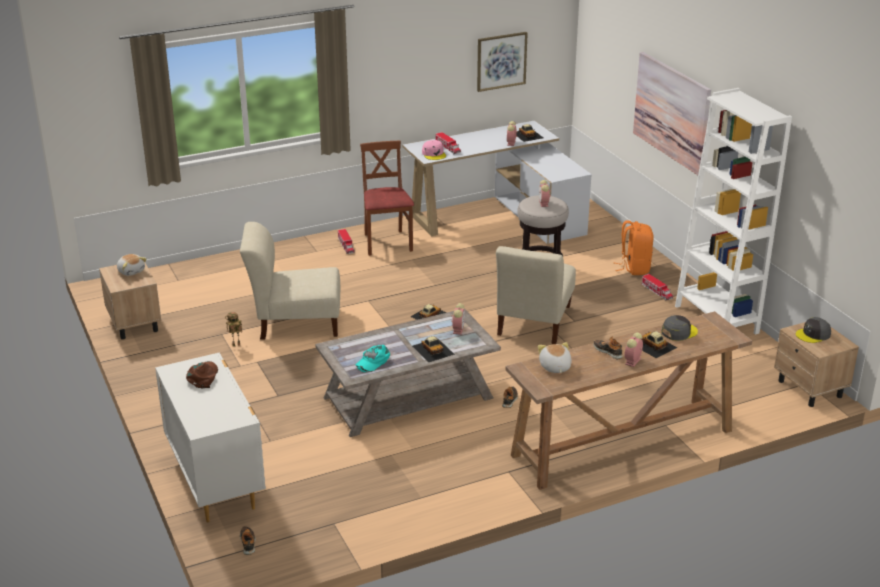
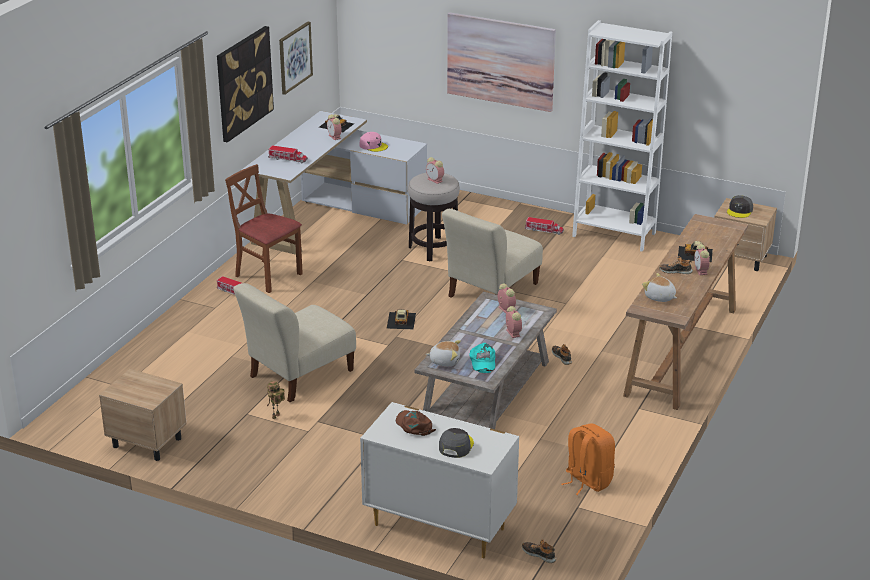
camera: 40 degrees left, 0 degrees up
(131, 271) = (138, 383): plush toy -> plush toy (444, 361)
(418, 67) = (244, 83): none -> picture
(433, 349) = (512, 332): toy car -> alarm clock
(434, 154) = (285, 169): pink cap -> pink cap (373, 146)
(533, 323) = (491, 292): beige chair -> beige chair turned 60 degrees clockwise
(634, 268) = (500, 218): orange backpack -> orange backpack (587, 481)
(679, 332) = (696, 238): grey cap -> grey cap (456, 446)

